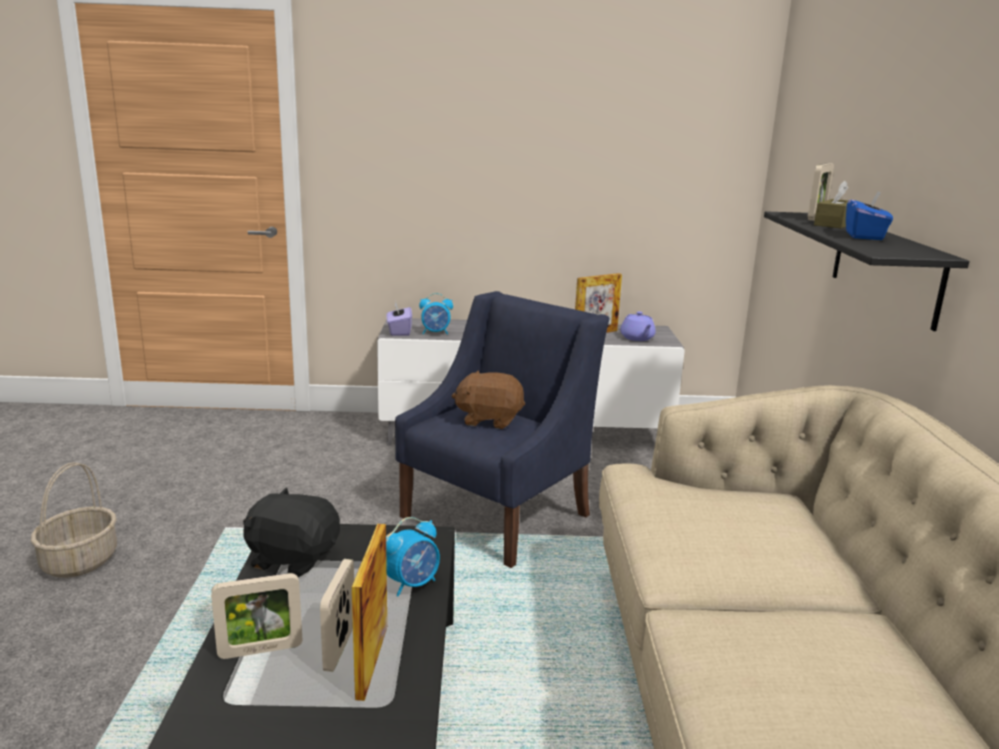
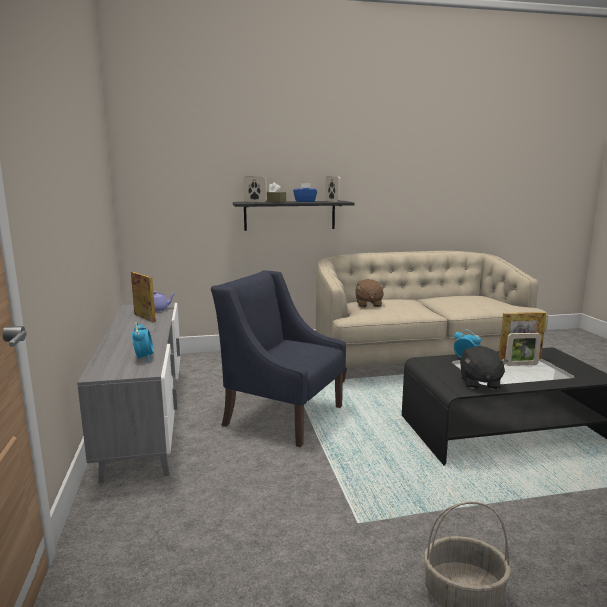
camera: 100 degrees left, 5 degrees down
(260, 650) = (544, 376): picture frame -> picture frame (332, 201)
(399, 332) = (139, 370): purple tissue box -> none
(489, 419) = (295, 348): brown plush toy -> brown plush toy (368, 304)

